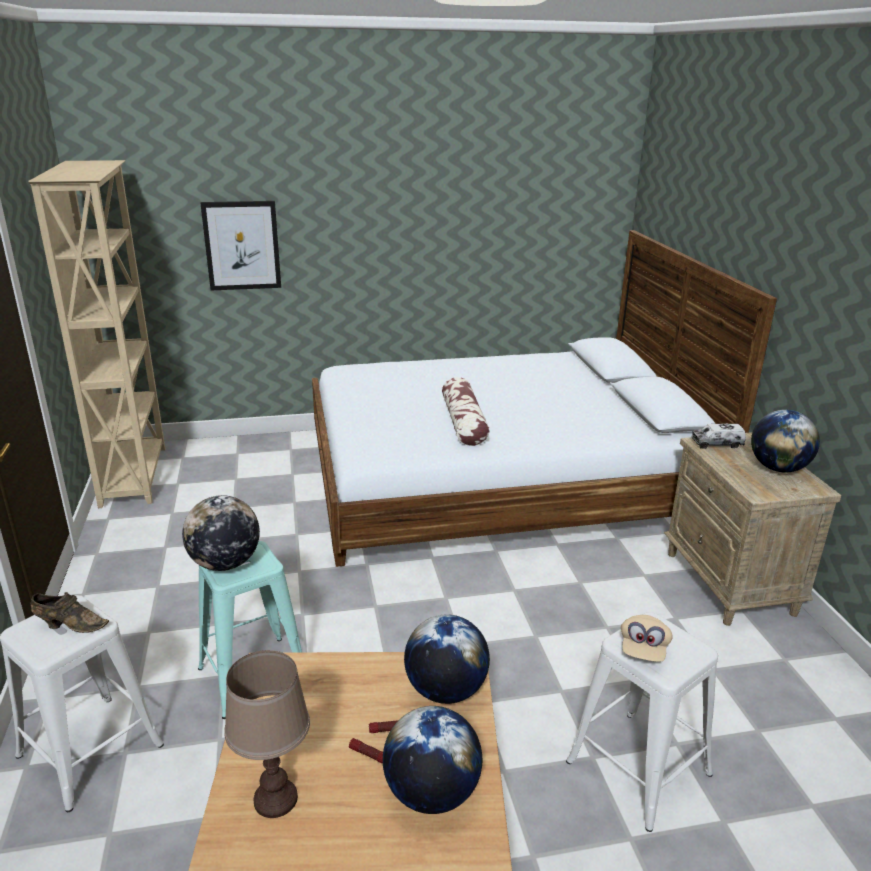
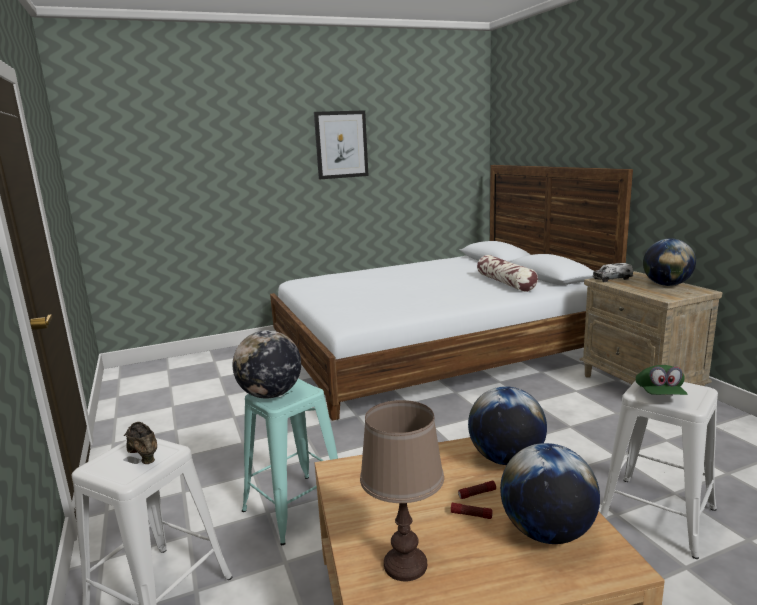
camera: 10 degrees left, 10 degrees down
(70, 625) = (143, 455): brown shoe -> brown shoe turned 120 degrees counterclockwise
(135, 475) = (130, 386): beige bookcase -> none
(242, 245) = (208, 191): picture -> picture (341, 144)
(464, 423) = (412, 296): pillow -> pillow (505, 283)
(643, 649) = (659, 395): beige cap -> green cap

